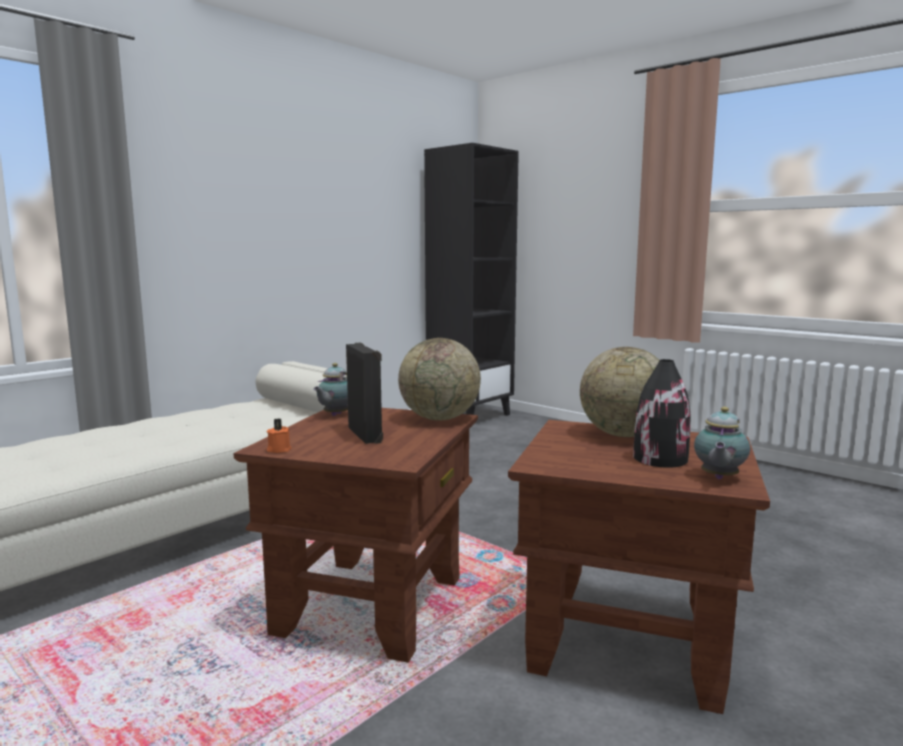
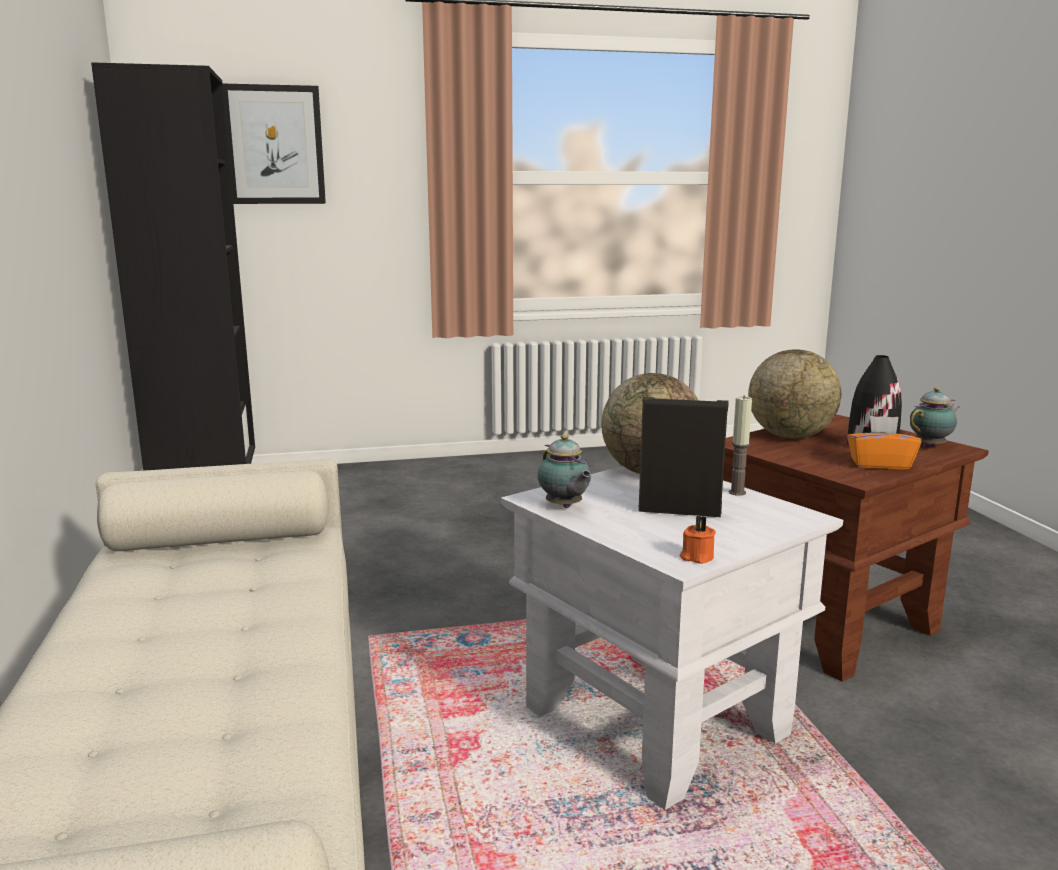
camera: 55 degrees left, 5 degrees up
(372, 605) = (655, 721): brown side table -> white side table
(431, 441) = (737, 492): none -> candle
(552, 191) = (274, 145): none -> picture
(600, 467) = (880, 464): none -> orange tissue box
(718, 478) = (931, 446): teapot -> teapot turned 90 degrees counterclockwise

